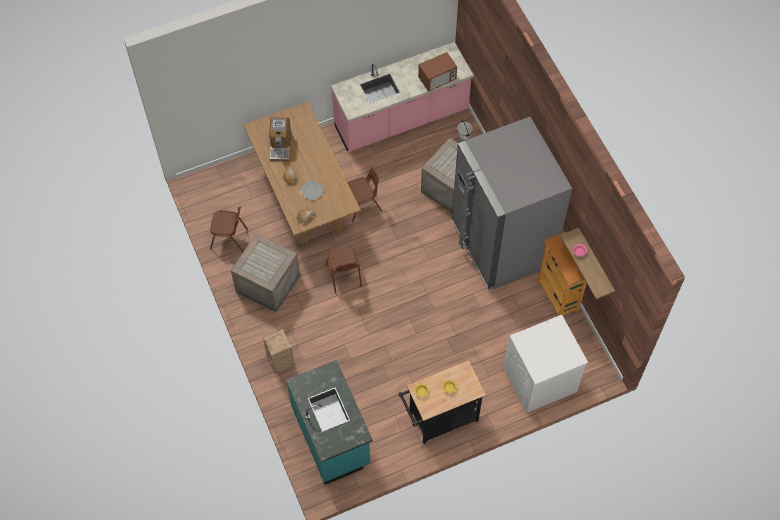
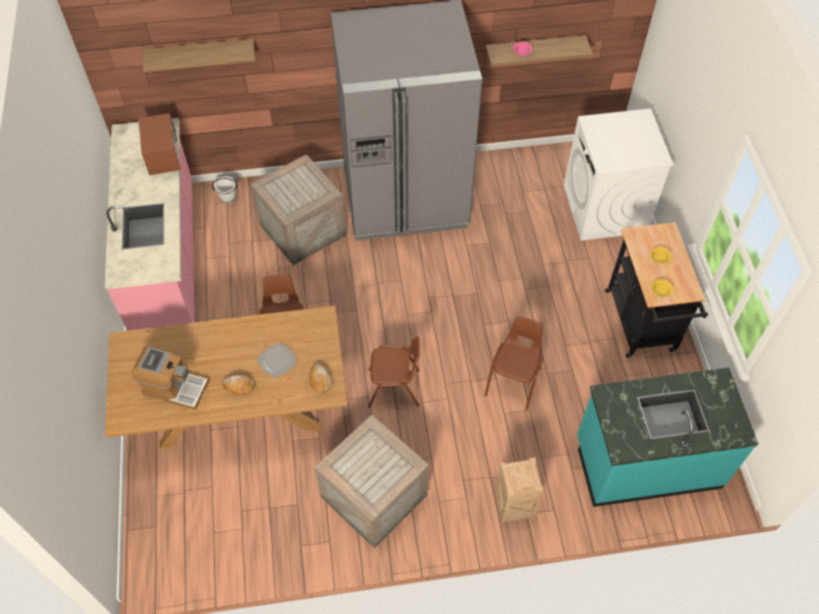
camera: 75 degrees left, 5 degrees down
(229, 238) = (273, 538): brown chair -> brown chair (514, 381)
(489, 62) = (201, 54): none -> shelf
(558, 297) = (497, 163): bookcase -> none

